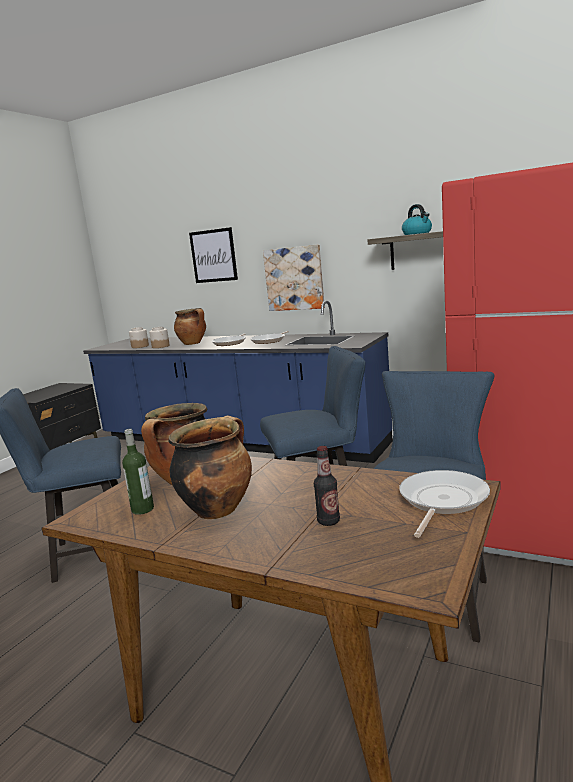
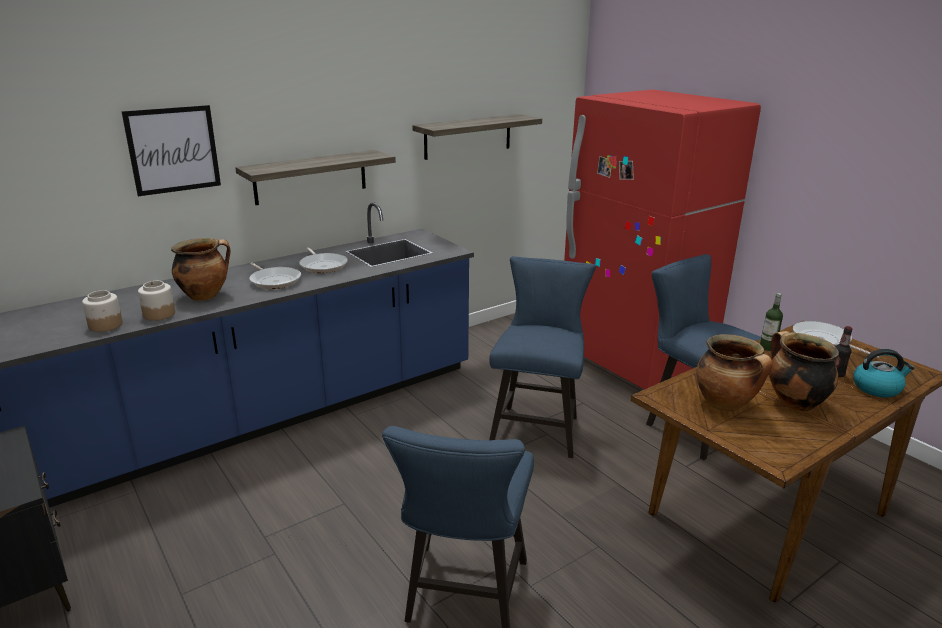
camera: 65 degrees left, 10 degrees up
(142, 509) = (776, 431): bottle -> bottle (767, 347)
(294, 278) = (311, 177): picture -> shelf
(417, 233) = (462, 122): kettle -> kettle (877, 388)

